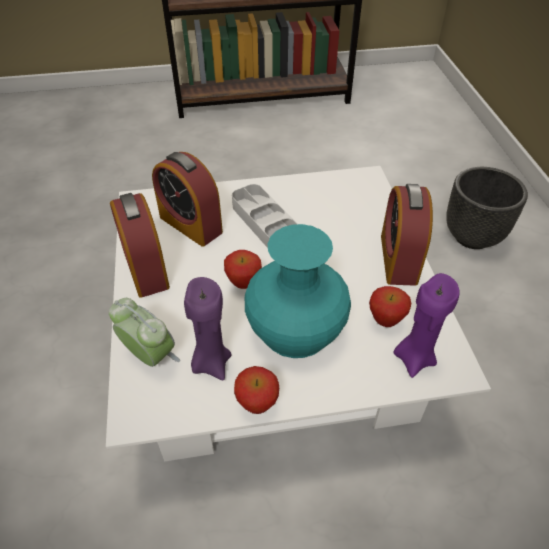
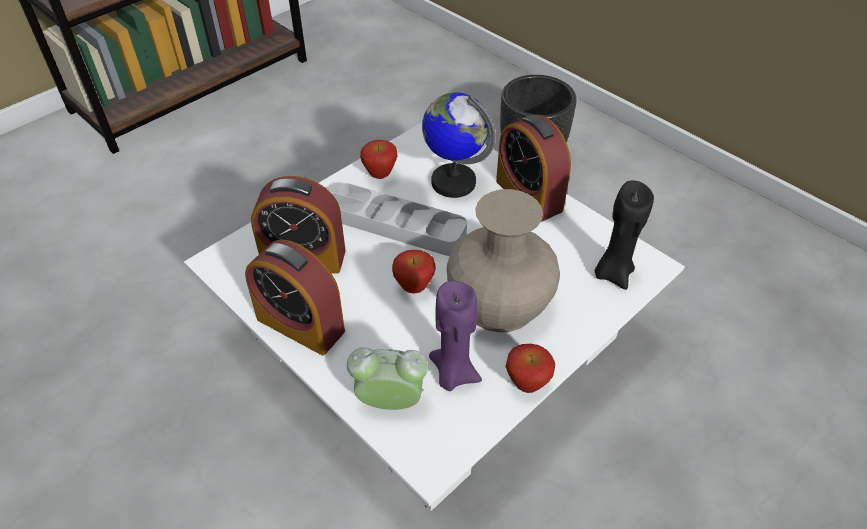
camera: 35 degrees left, 0 degrees up
(296, 329) = (499, 303): turquoise vase -> beige vase
(346, 221) = (453, 182): none -> globe
(385, 321) = (565, 255): apple -> apple (380, 175)
(414, 358) = (613, 273): purple candle -> black candle

